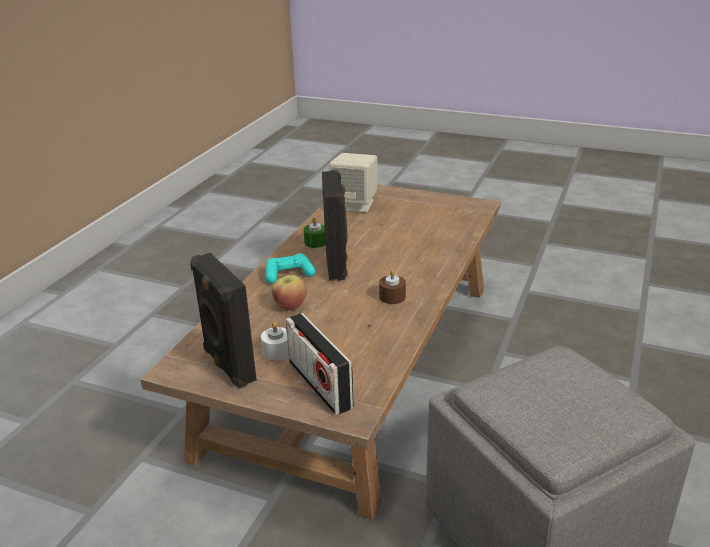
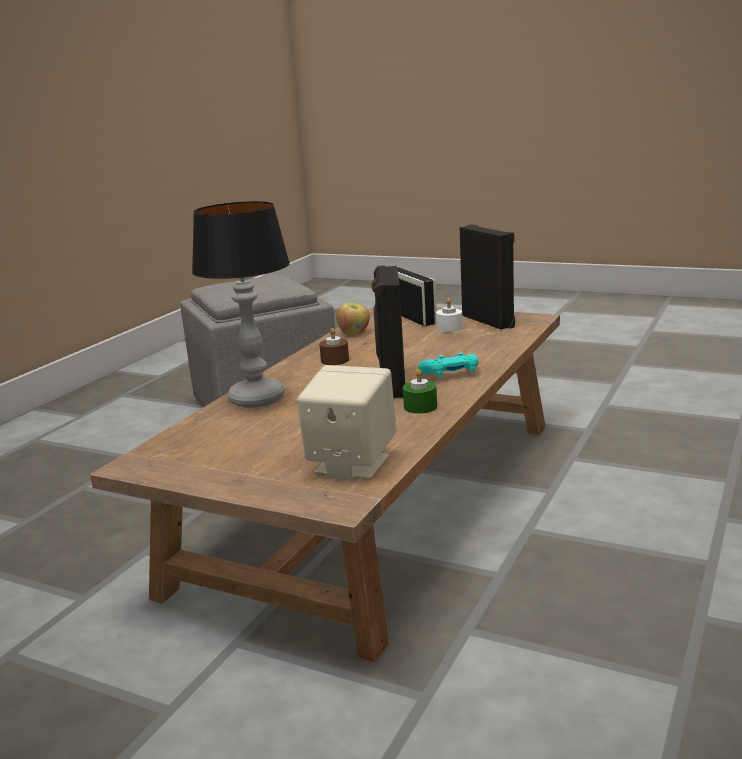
camera: 175 degrees left, 10 degrees down
(290, 306) = (444, 352): apple -> apple (354, 333)
(439, 252) = (255, 399): none -> table lamp

